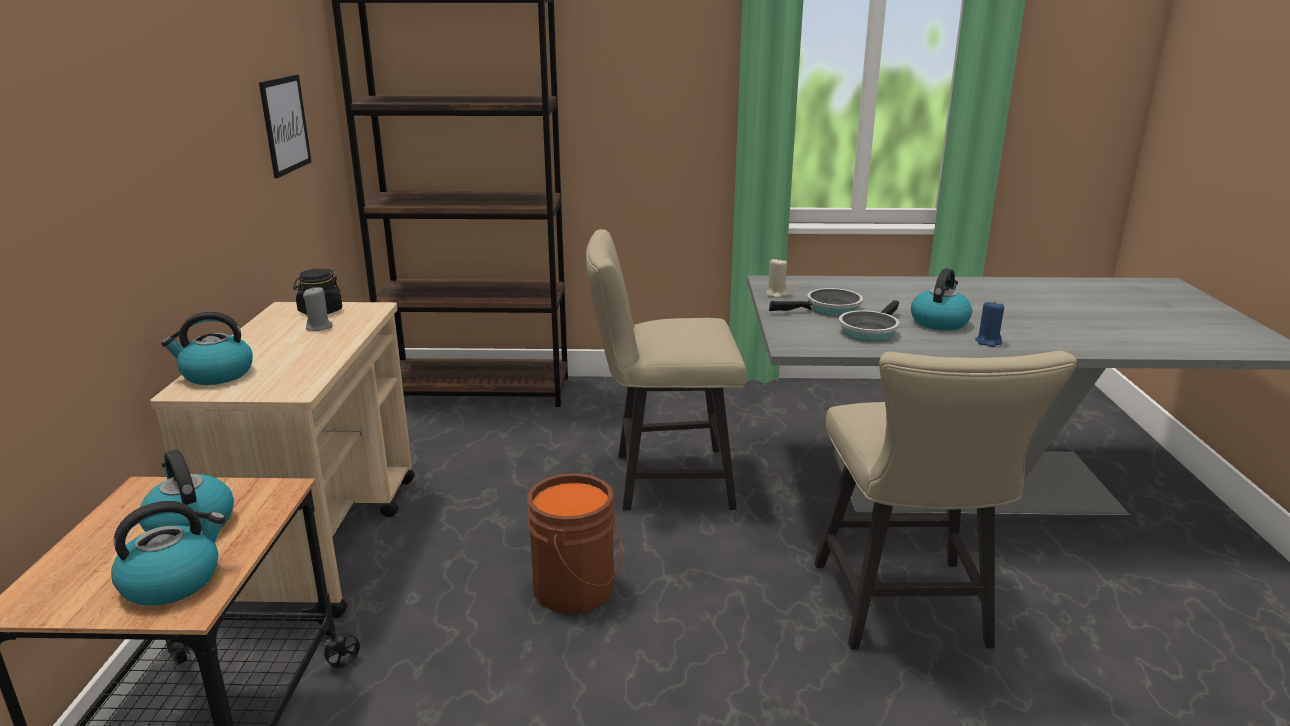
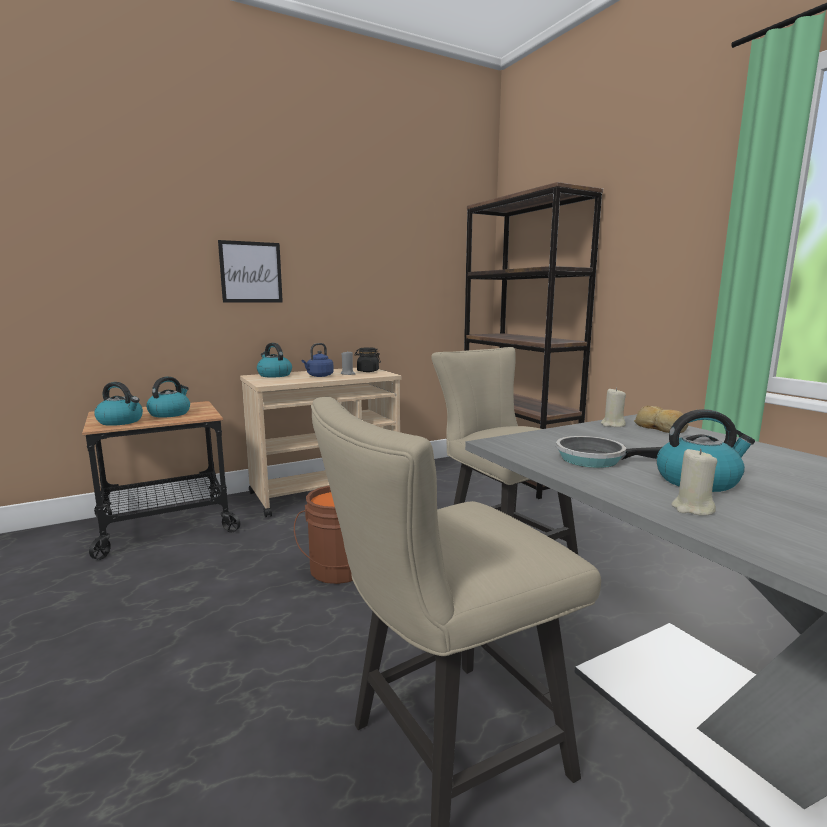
camera: 60 degrees right, 10 degrees down
(285, 125) = (422, 279): picture -> picture (251, 272)
(298, 347) = (319, 376): none -> blue kettle
(803, 285) = (660, 428): none -> bread
(828, 309) = (619, 441): frying pan -> none
(988, 342) = (692, 509): blue candle -> beige candle

